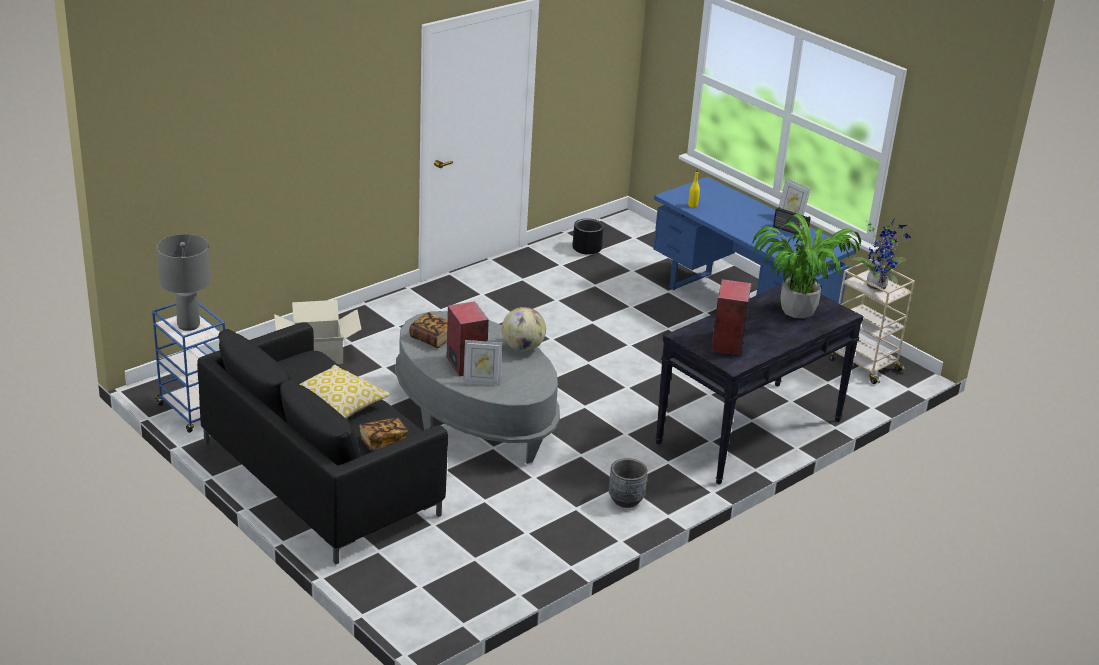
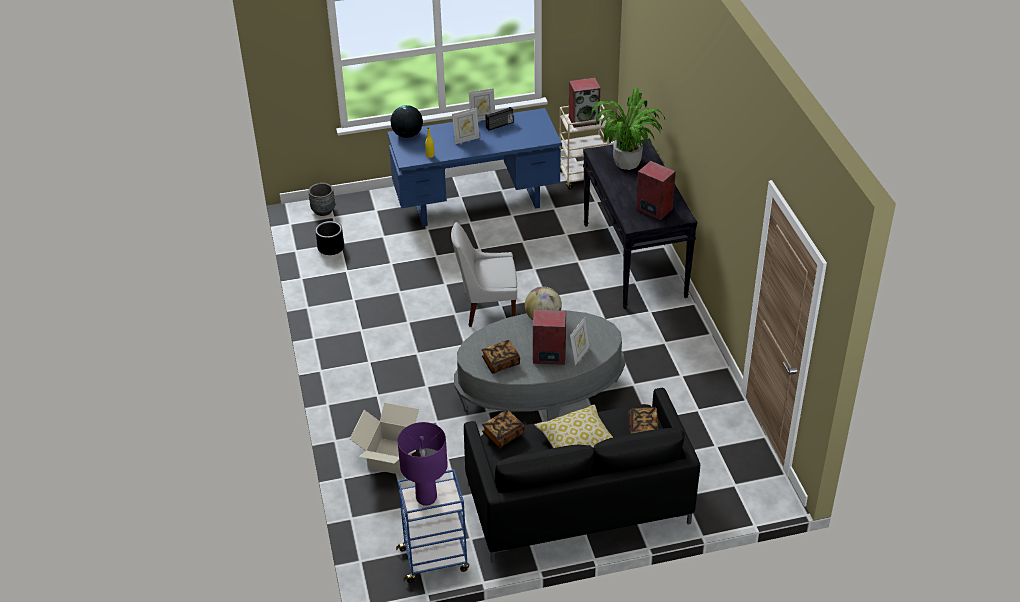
camera: 60 degrees left, 10 degrees up
(188, 325) = (426, 498): grey table lamp -> purple table lamp
(318, 359) = (503, 435): none -> book
(576, 355) = (487, 308): none -> white chair
(625, 500) = (683, 347): grey planter -> grey planter (323, 211)
(713, 187) = (407, 135): none -> globe
(742, 218) = (466, 139): none -> picture frame
(877, 285) = (584, 120): potted plant -> speaker

